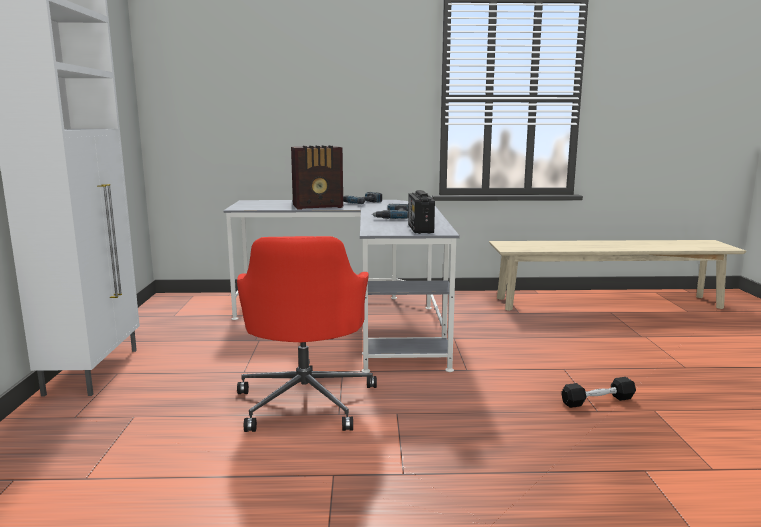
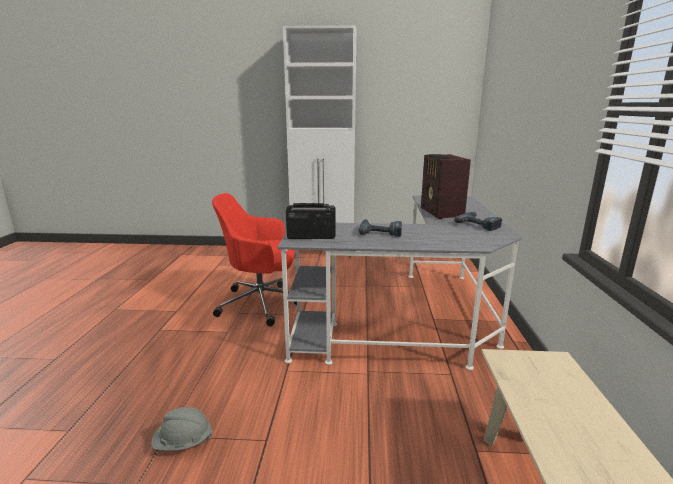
camera: 95 degrees right, 5 degrees up
(597, 401) = (183, 443): black dumbbell -> grey hard hat

